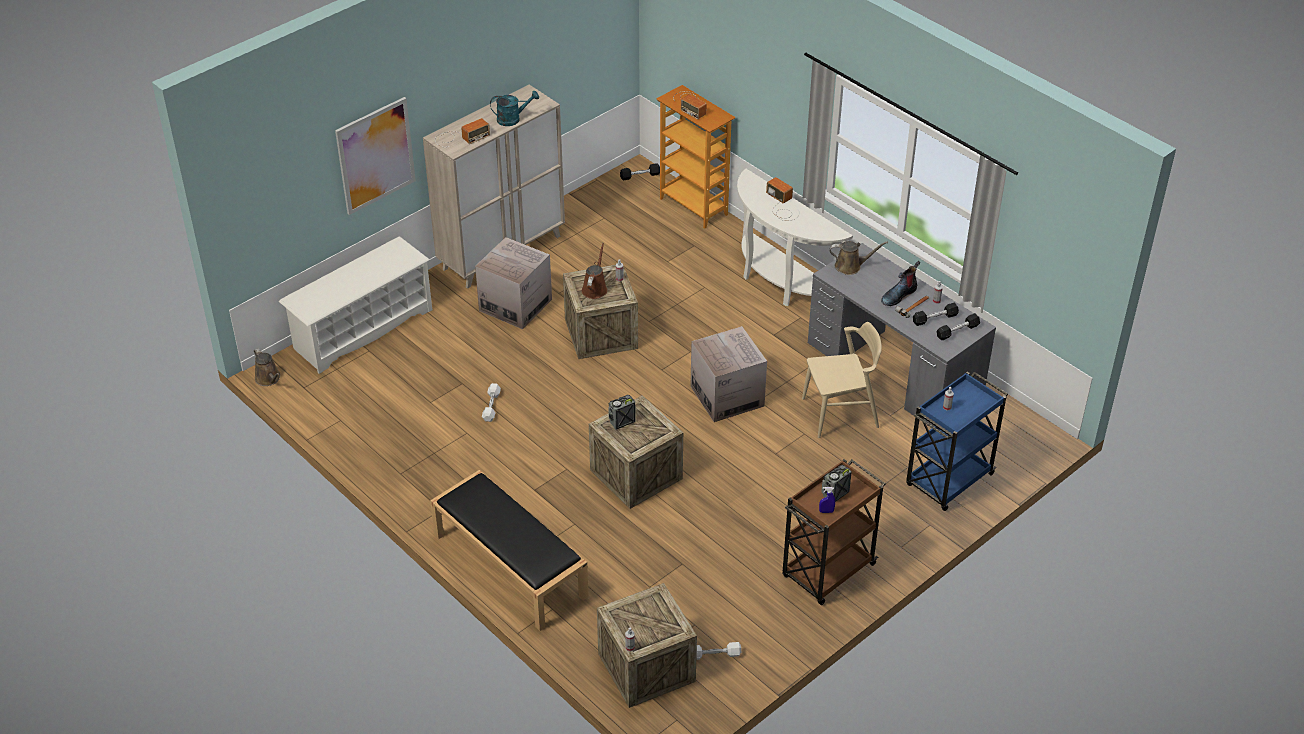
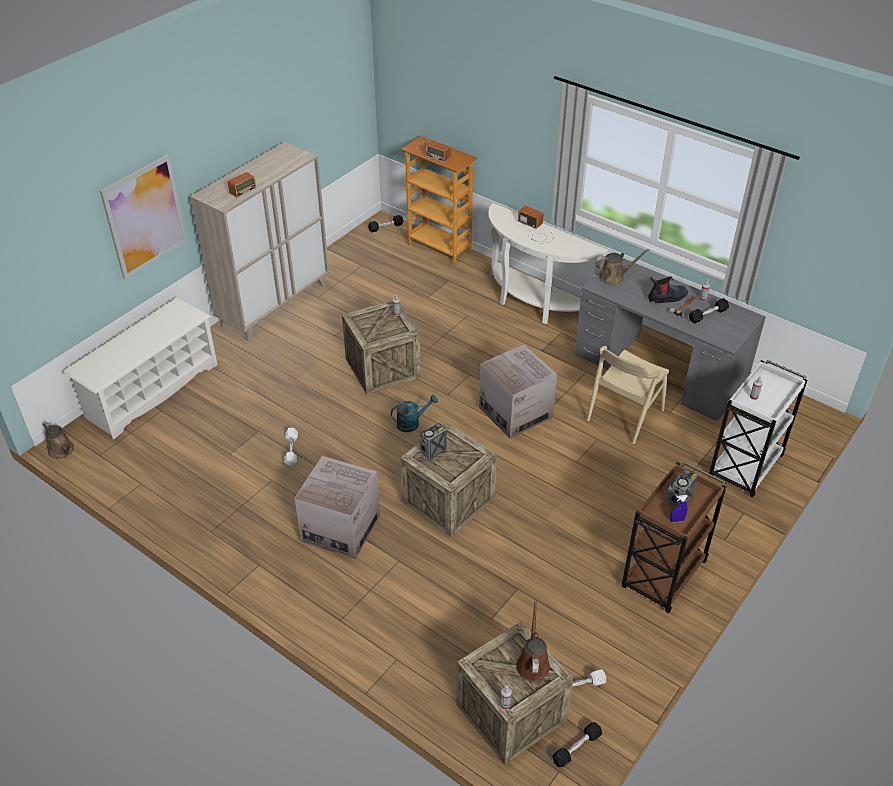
camera: 10 degrees left, 0 degrees up
(509, 565) = (341, 616): black bench -> none
(513, 119) = (275, 172): turquoise watering can -> turquoise watering can (412, 423)
(515, 305) = (296, 351): cardboard box -> cardboard box (341, 528)
(595, 288) = (375, 325): brown watering can -> brown watering can (532, 662)
(840, 413) = (624, 415): beige chair -> beige chair turned 150 degrees clockwise
(898, 295) = (667, 297): boot -> boot turned 150 degrees counterclockwise
(948, 481) = (745, 467): blue cart -> white cart
(957, 331) = (733, 324): black dumbbell -> black dumbbell (576, 748)

